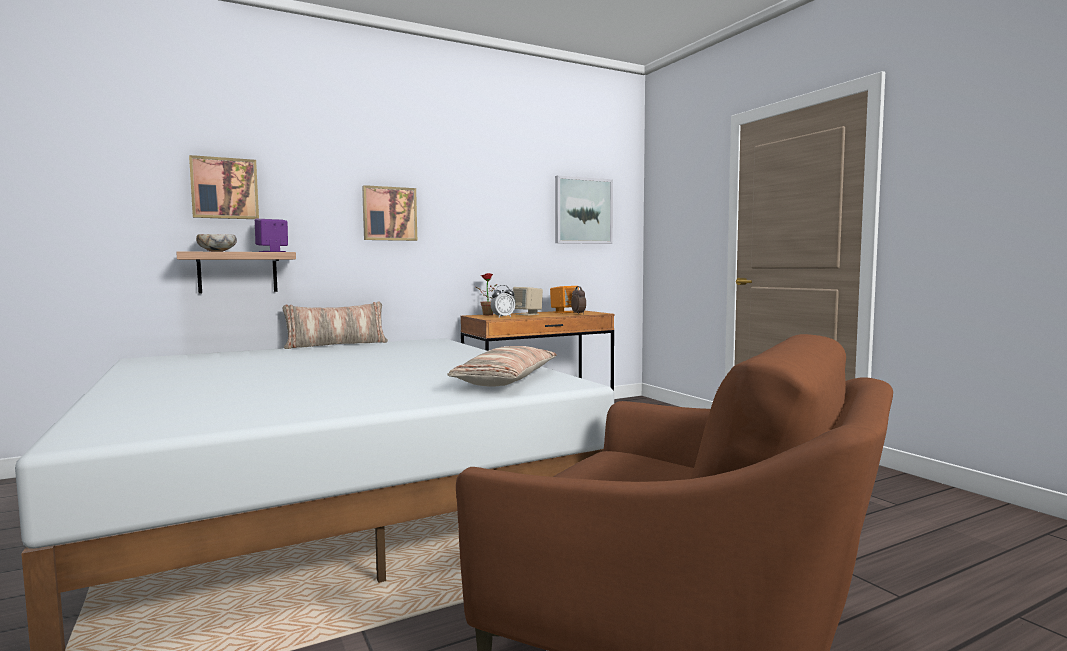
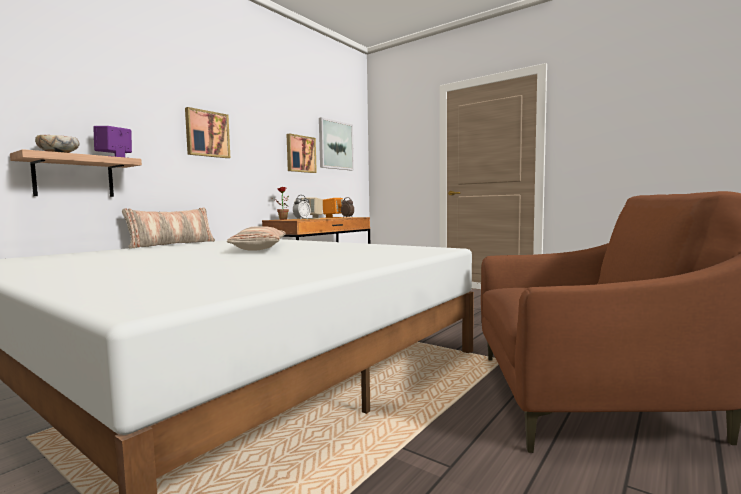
camera: 25 degrees left, 0 degrees up
(224, 188) = (58, 94): picture -> picture (300, 154)
(507, 380) = (394, 250): pillow -> pillow (260, 248)

